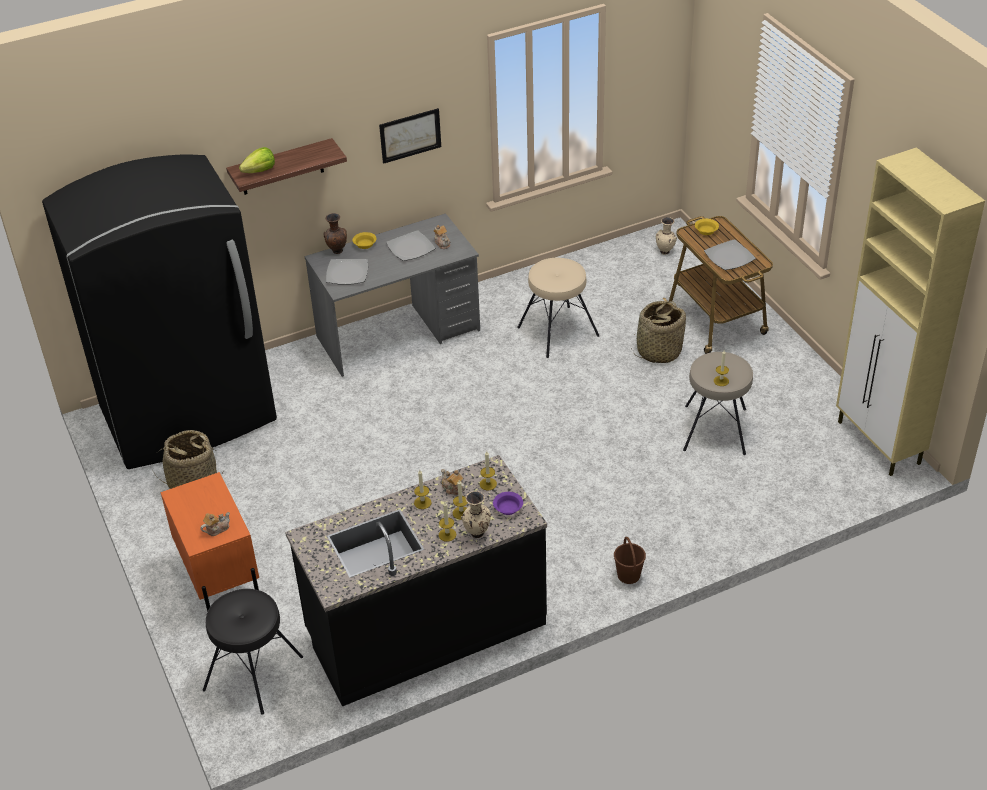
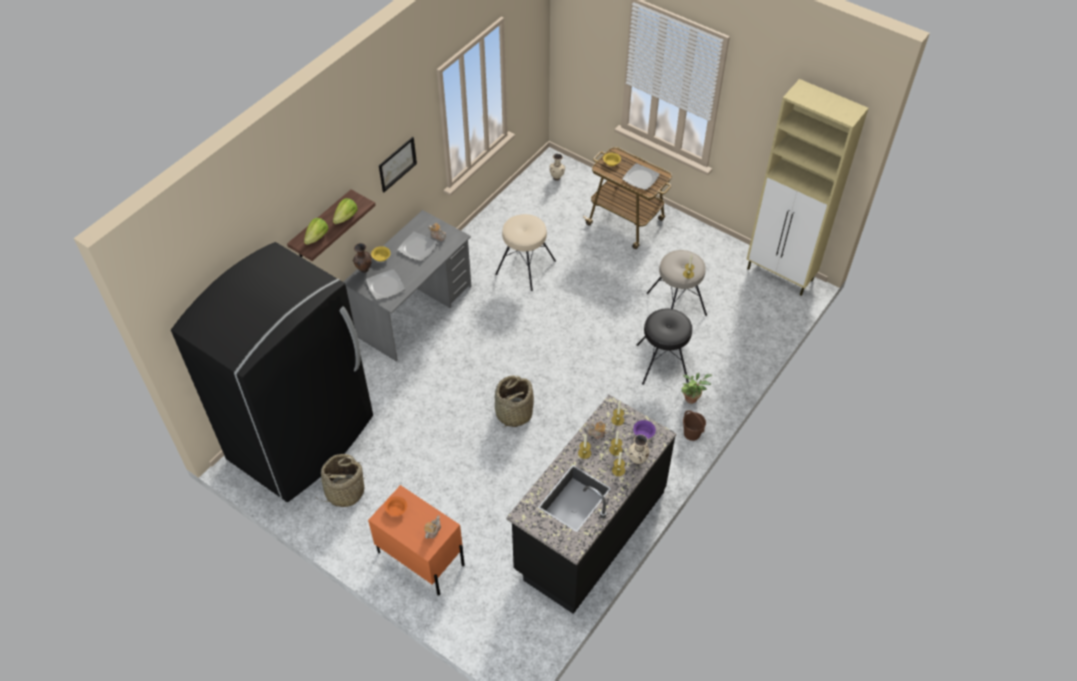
camera: 30 degrees left, 10 degrees up
(197, 493) = (397, 509): none -> orange bowl
(254, 673) = (496, 618): black stool -> black stool (663, 362)
(304, 162) = (346, 218): none -> lettuce
(658, 351) = (602, 258): basket -> basket (513, 413)
(658, 536) = (692, 397): none -> potted plant

